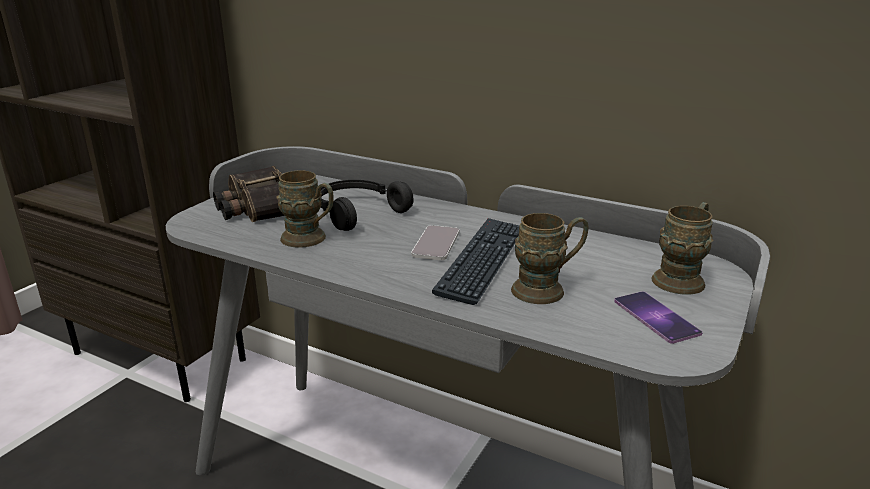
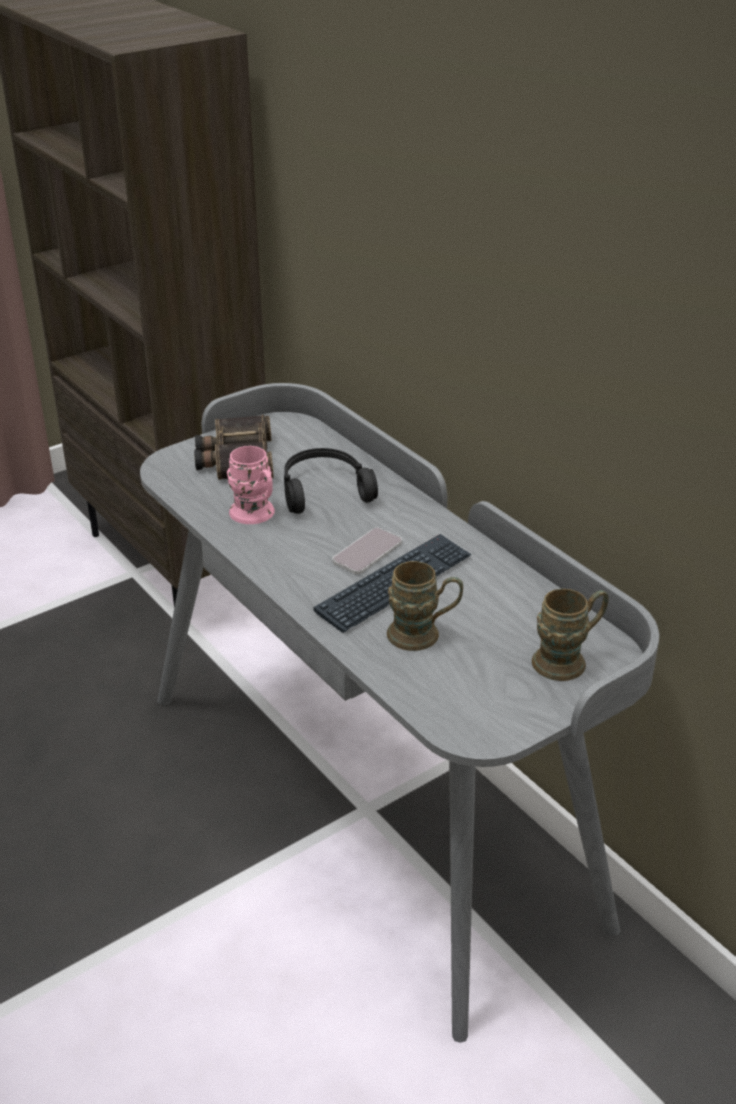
camera: 25 degrees right, 10 degrees up
(310, 239) = (256, 515): brown mug -> pink mug
(656, 317) = (492, 693): phone -> none

